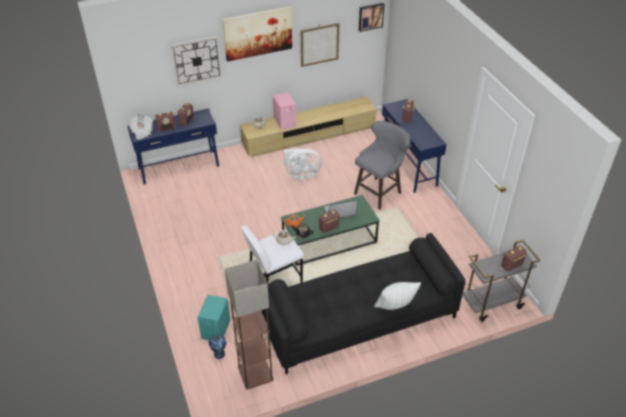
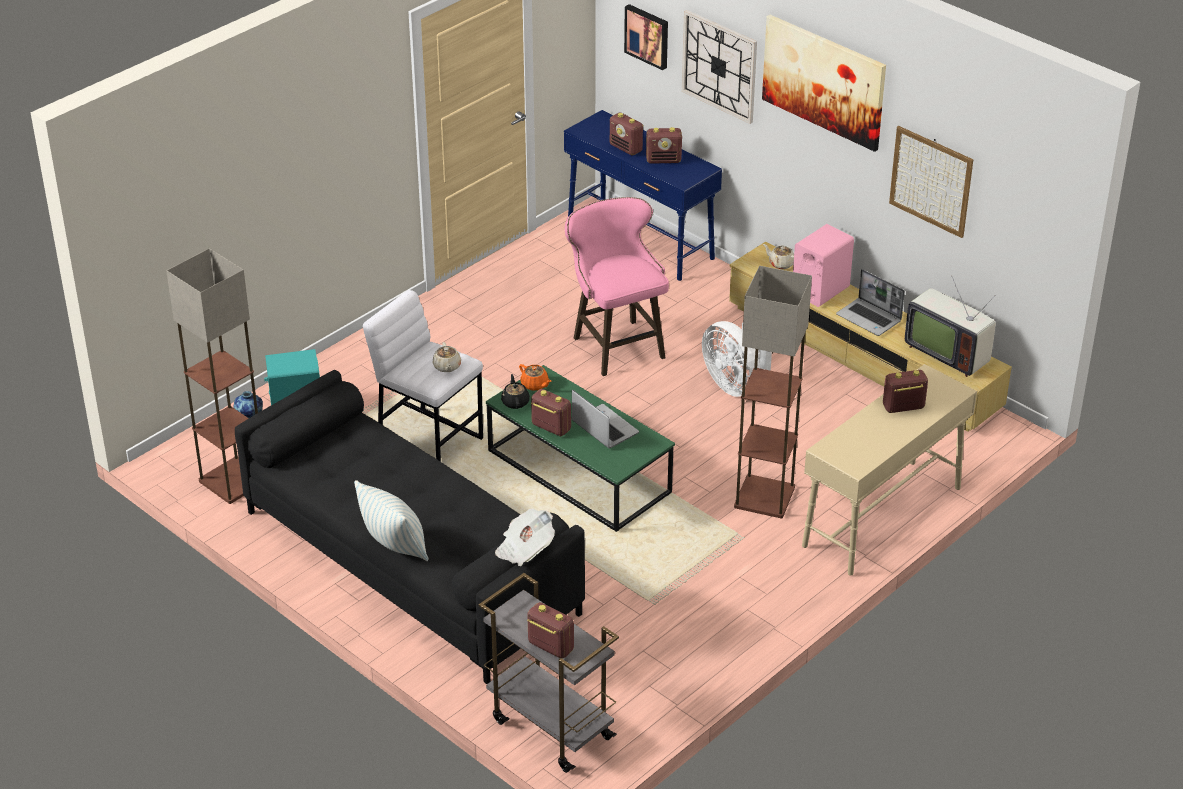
camera: 65 degrees right, 5 degrees down
(142, 132) = (597, 129): newspaper -> newspaper (524, 549)
(249, 200) = (617, 345): none -> pink stool
(313, 117) = (869, 318): none -> laptop
(348, 106) = (948, 352): none -> television
(370, 16) = (1040, 189): picture -> picture (648, 36)
(379, 192) = (765, 498): grey stool -> floor lamp
(407, 166) = (881, 517): blue console table -> beige console table

